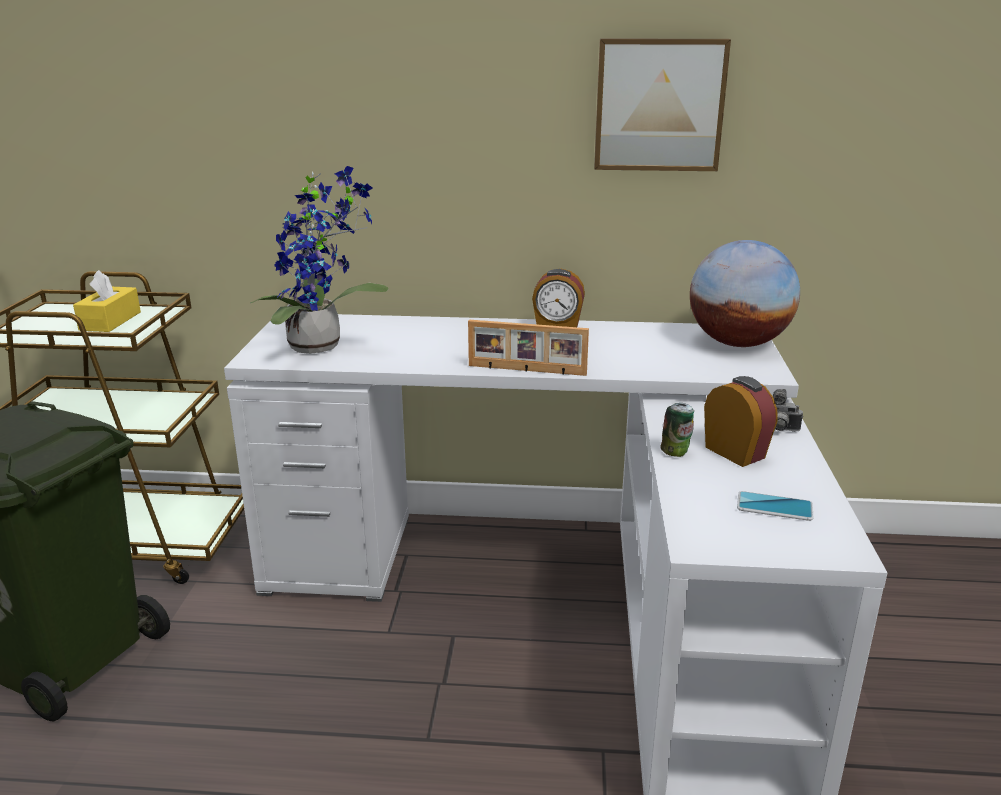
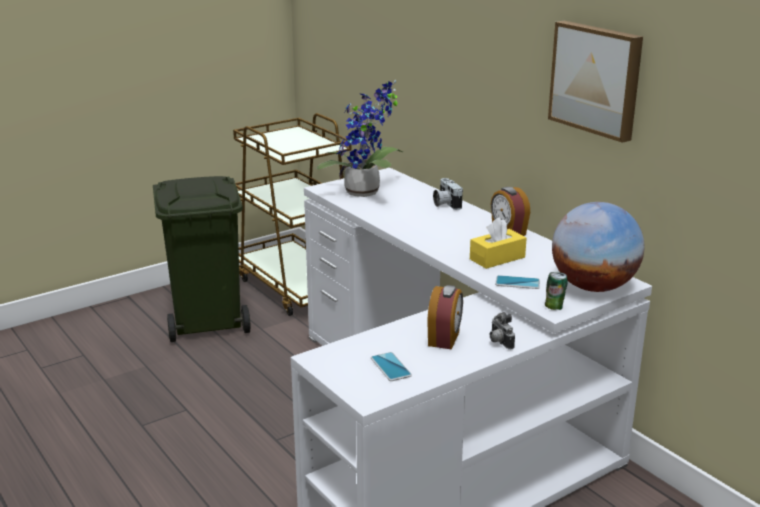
camera: 50 degrees right, 0 degrees up
(110, 321) = (302, 145): yellow tissue box -> yellow tissue box (497, 258)
(434, 325) = (445, 204): none -> camera
(526, 370) = (426, 246): picture frame -> none
(676, 452) = (415, 323): can -> can (554, 307)
(685, 366) = (517, 283): none -> phone

